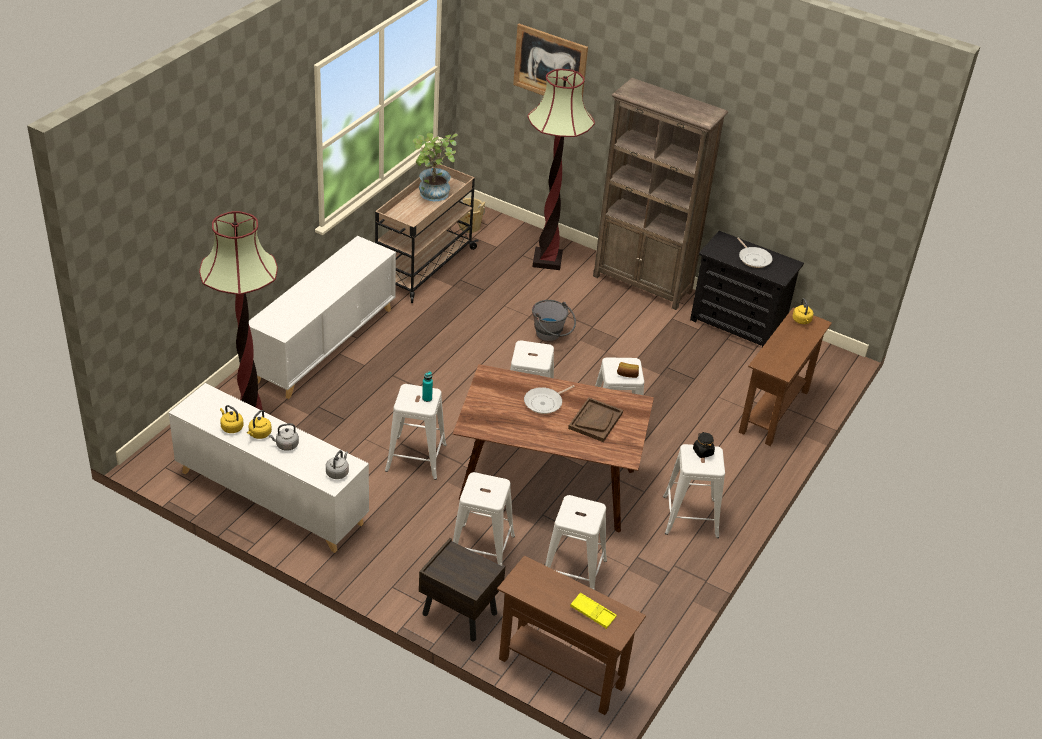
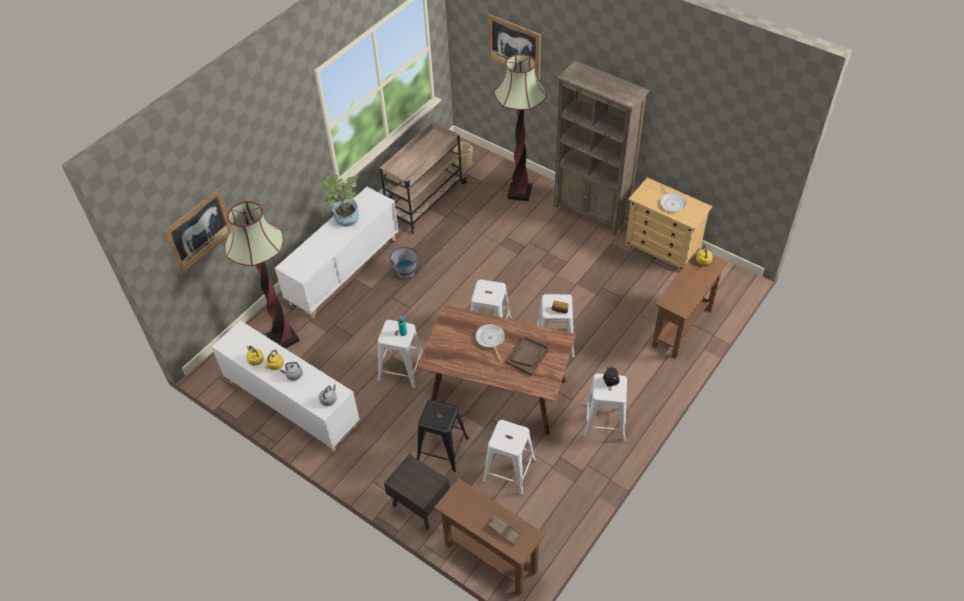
camera: 10 degrees right, 10 degrees up
(164, 253) = (199, 231): none -> picture
(433, 195) = (427, 150): potted plant -> potted plant (345, 221)
(481, 549) = (442, 449): white stool -> black stool
(545, 403) = (490, 339): frying pan -> frying pan turned 105 degrees clockwise
(551, 337) = (515, 261): grey bucket -> grey bucket (408, 275)
(592, 613) = (504, 530): yellow tray -> brown tray
(737, 324) = (662, 248): black dresser -> beige dresser

